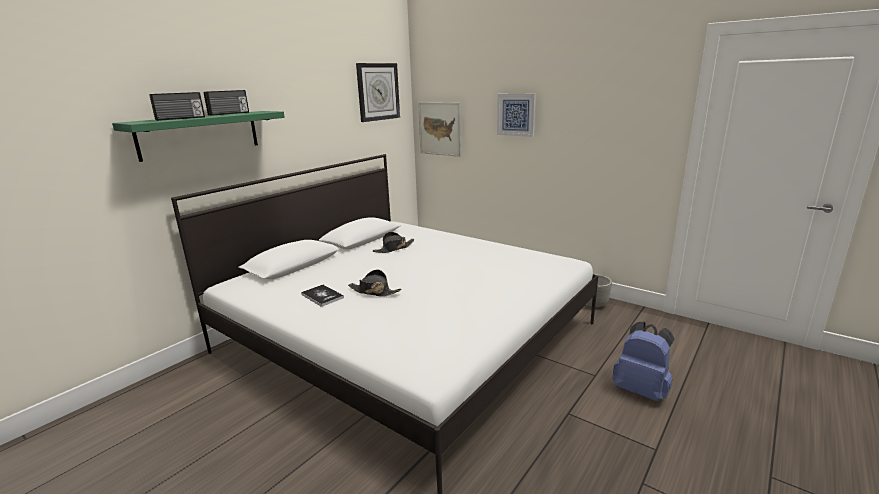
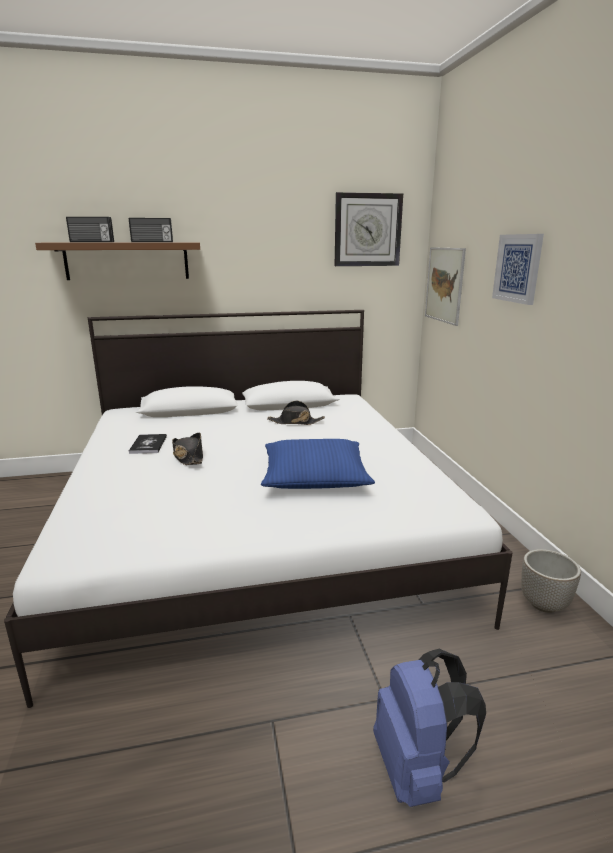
camera: 40 degrees right, 0 degrees up
(200, 134) = (127, 261): green shelf -> brown shelf
(474, 273) = (314, 477): none -> blue pillow

